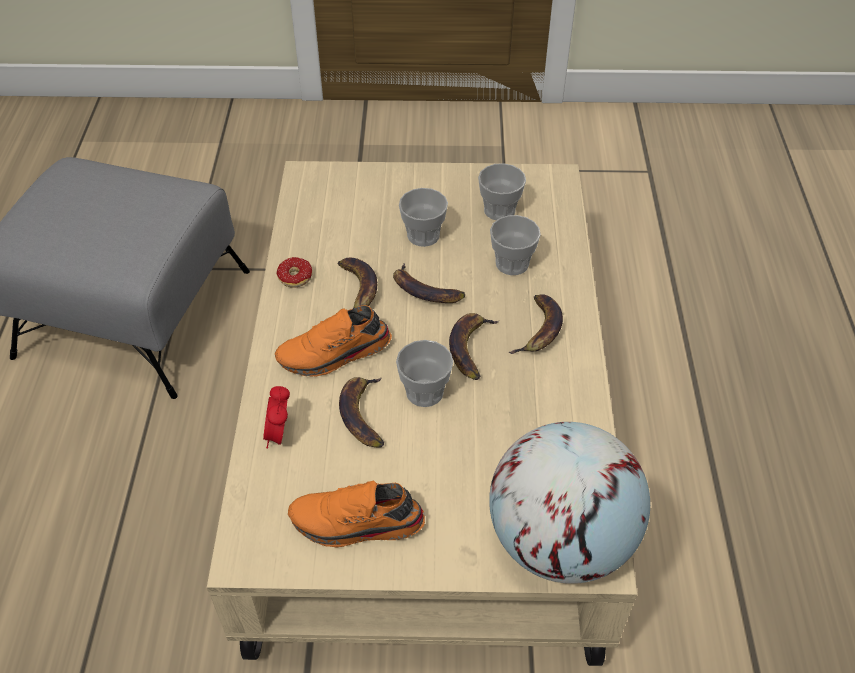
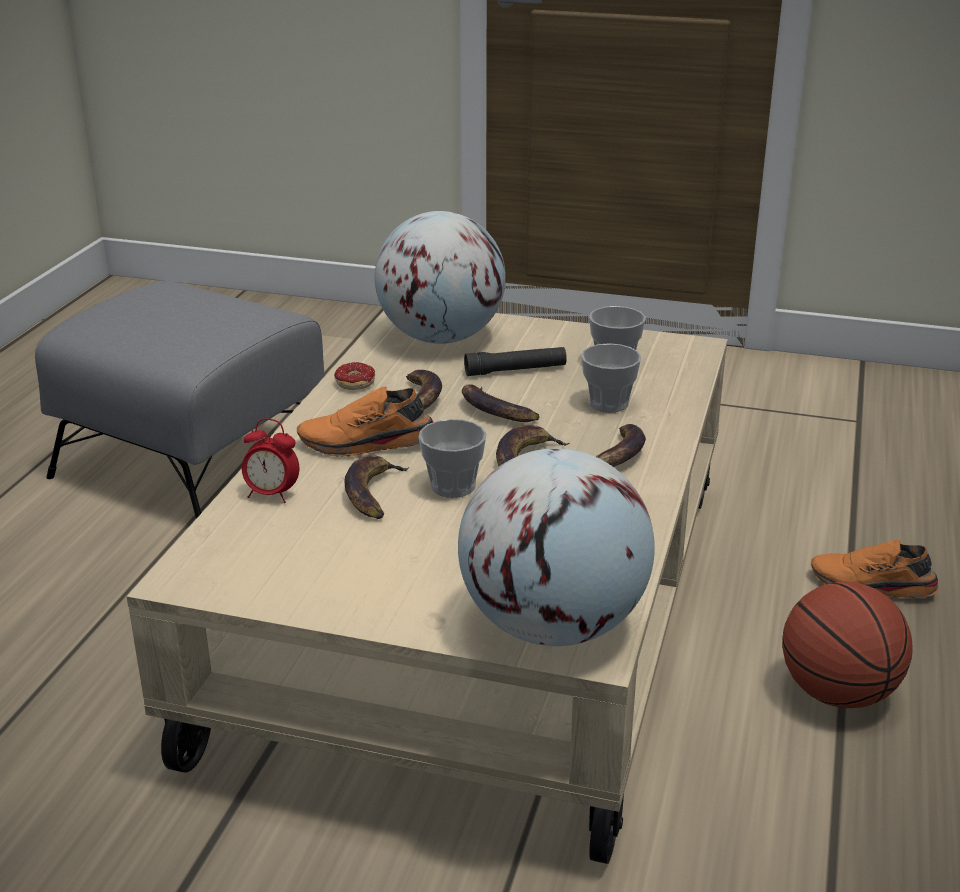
camera: 15 degrees right, 20 degrees down
(279, 435) = (271, 495): alarm clock -> alarm clock turned 90 degrees counterclockwise
(345, 204) = (440, 338): none -> globe
(356, 524) = (318, 575): orange shoe -> orange shoe (871, 587)
(423, 235) = (515, 370): cup -> black flashlight
(707, 457) = (837, 693): none -> basketball

